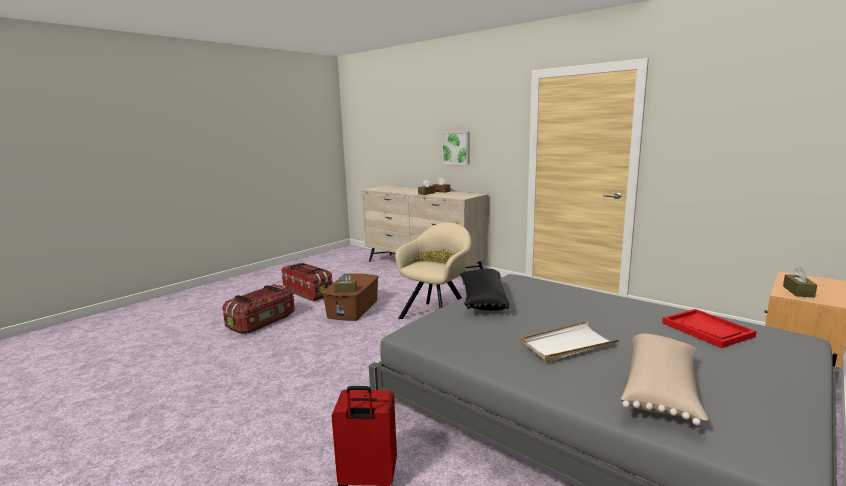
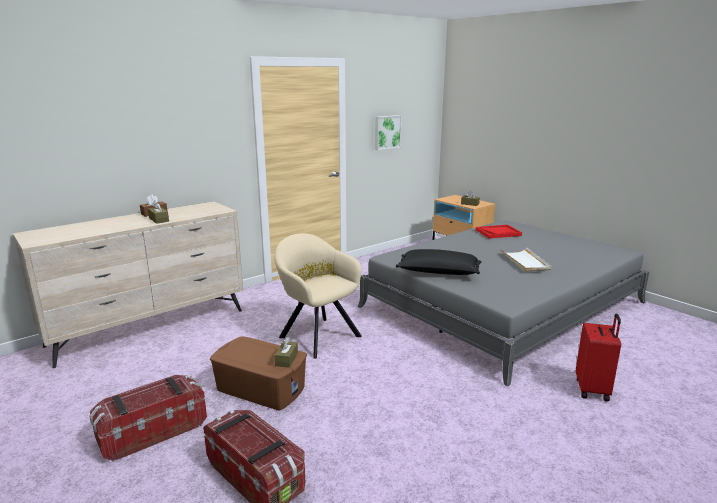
camera: 80 degrees left, 5 degrees up
(456, 147) = (157, 150): picture -> picture (387, 132)
(661, 390) = (574, 254): beige pillow -> none

